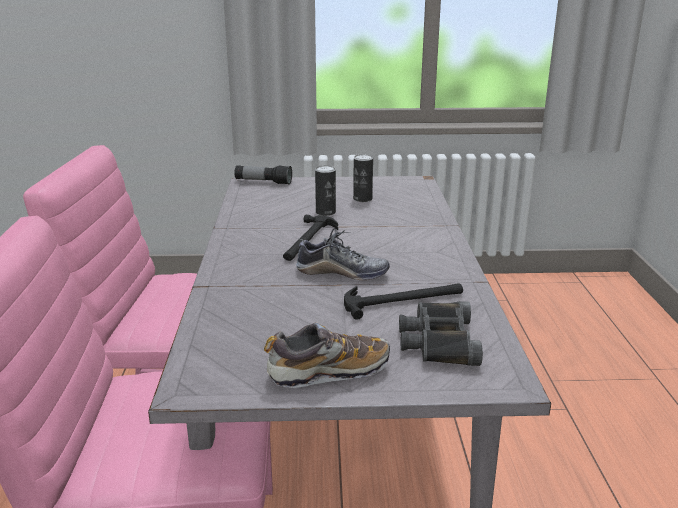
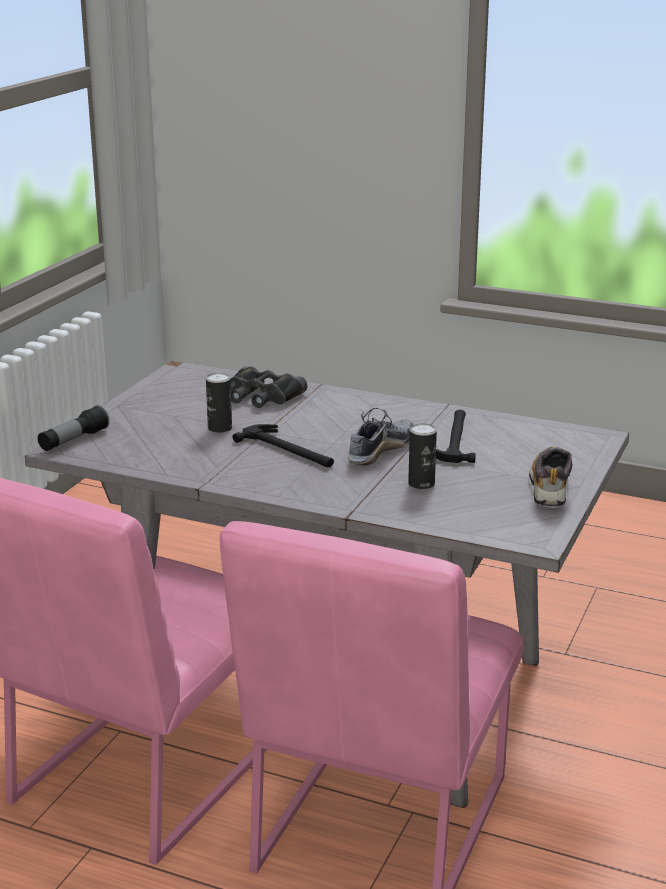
camera: 65 degrees left, 0 degrees up
(362, 199) = (201, 404): can -> can (421, 484)
(438, 341) = (531, 443): black binoculars -> black binoculars (261, 396)

